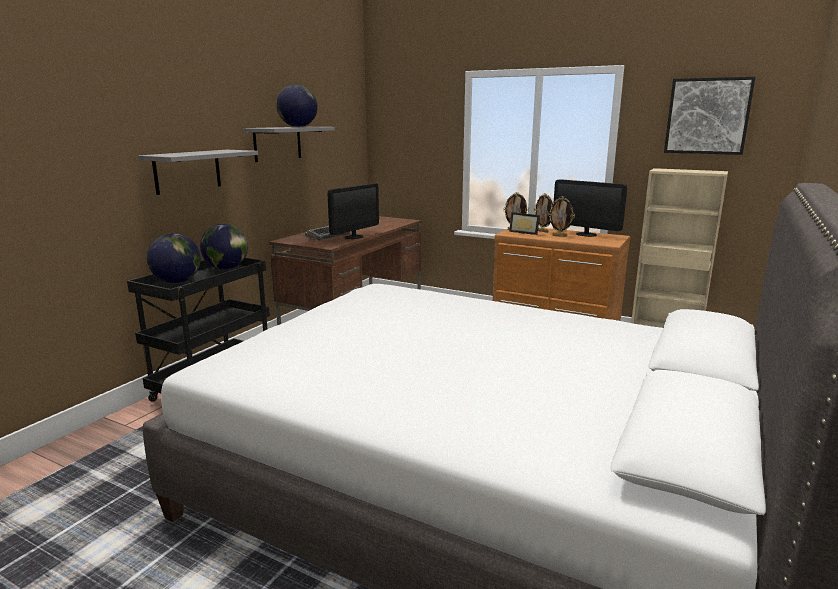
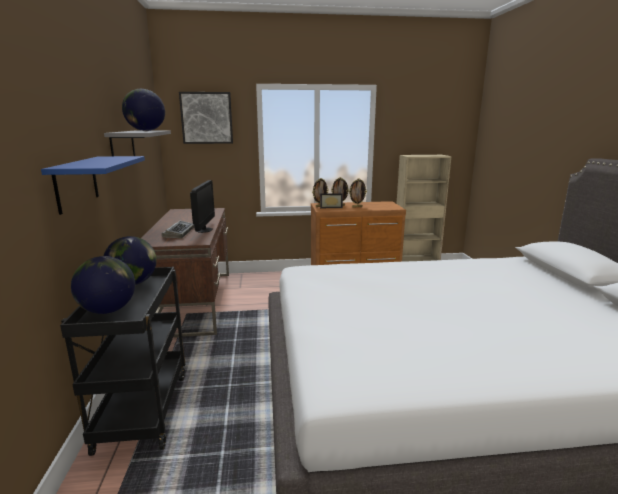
camera: 35 degrees left, 0 degrees up
(187, 171) = (76, 183): grey shelf -> blue shelf
(586, 234) = (368, 203): monitor -> none
(707, 116) = (428, 120): picture -> picture (206, 118)

